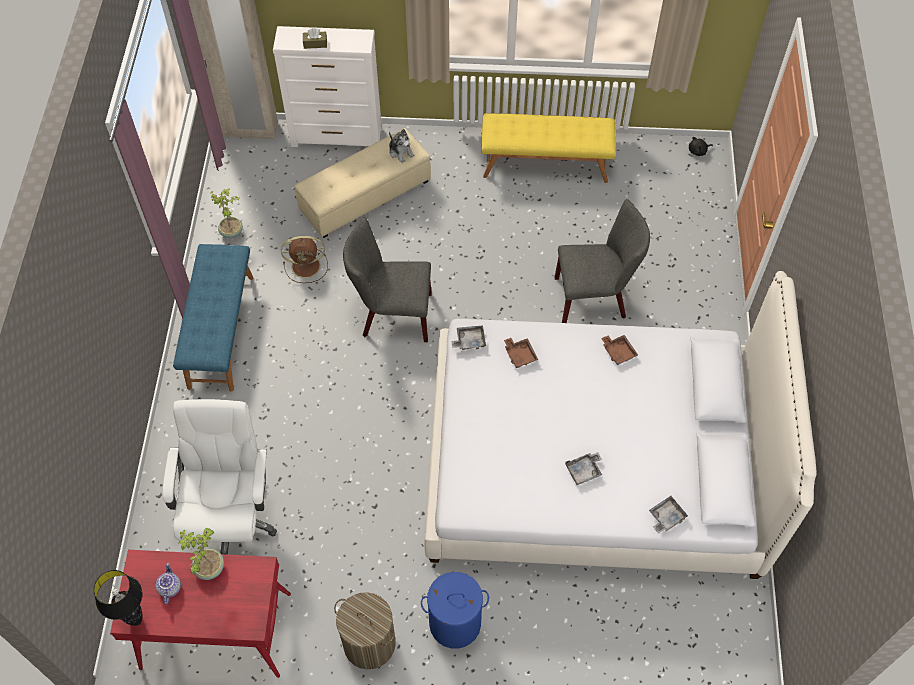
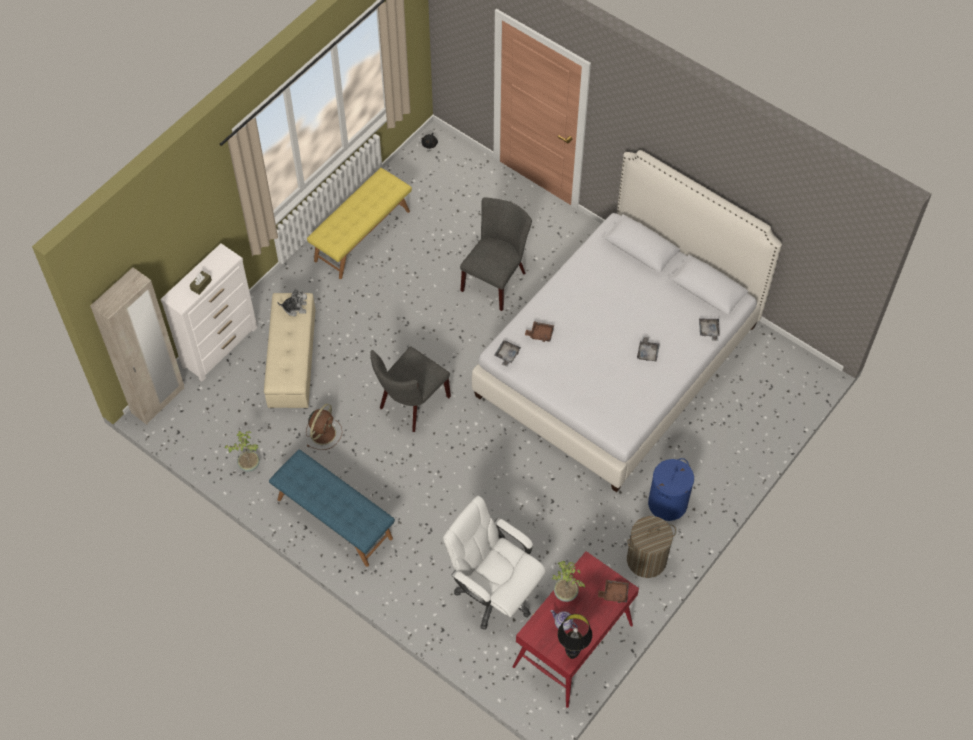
camera: 55 degrees left, 0 degrees up
(618, 352) = (579, 281): brown tray -> brown tray (614, 593)

